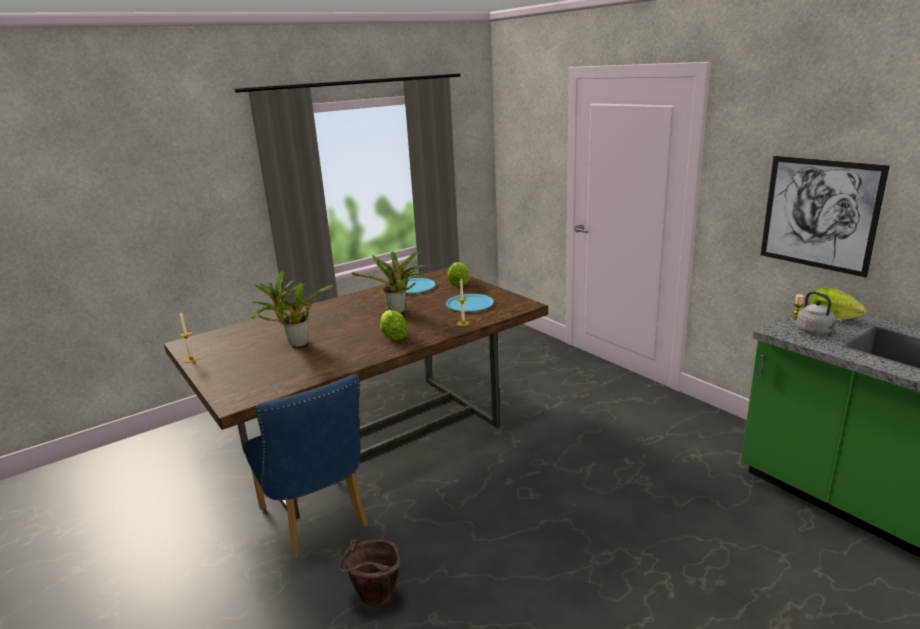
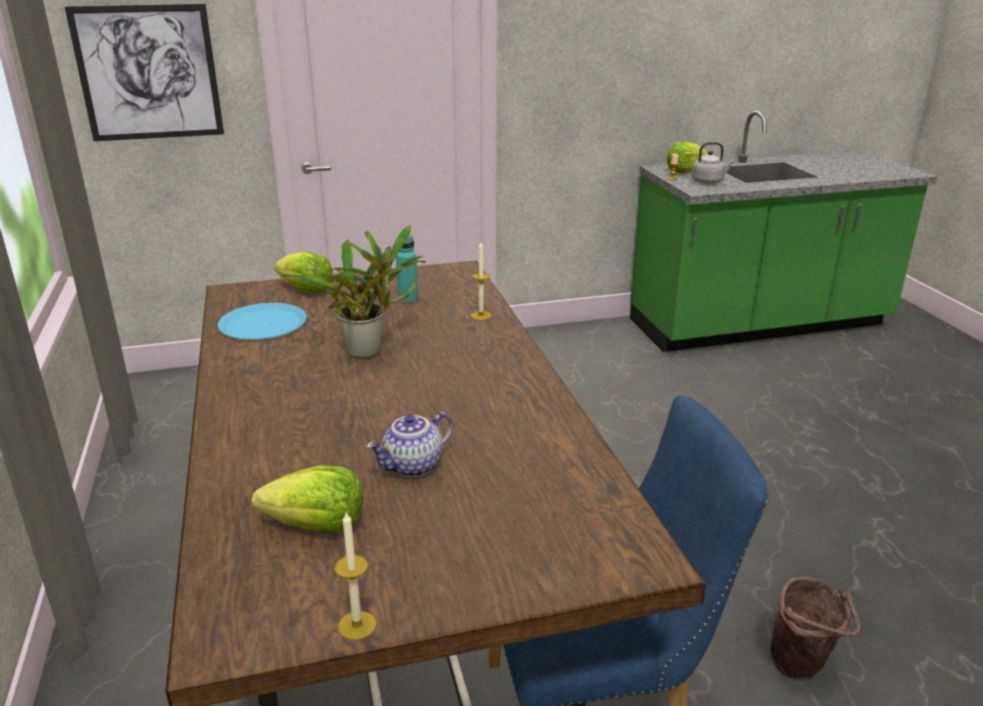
camera: 70 degrees left, 5 degrees up
(295, 344) = (413, 467): potted plant -> teapot
(393, 336) = (473, 371): lettuce -> lettuce (316, 526)
(469, 304) = (408, 299): blue plate -> turquoise bottle
(819, 214) = (635, 74): picture -> picture (148, 73)

